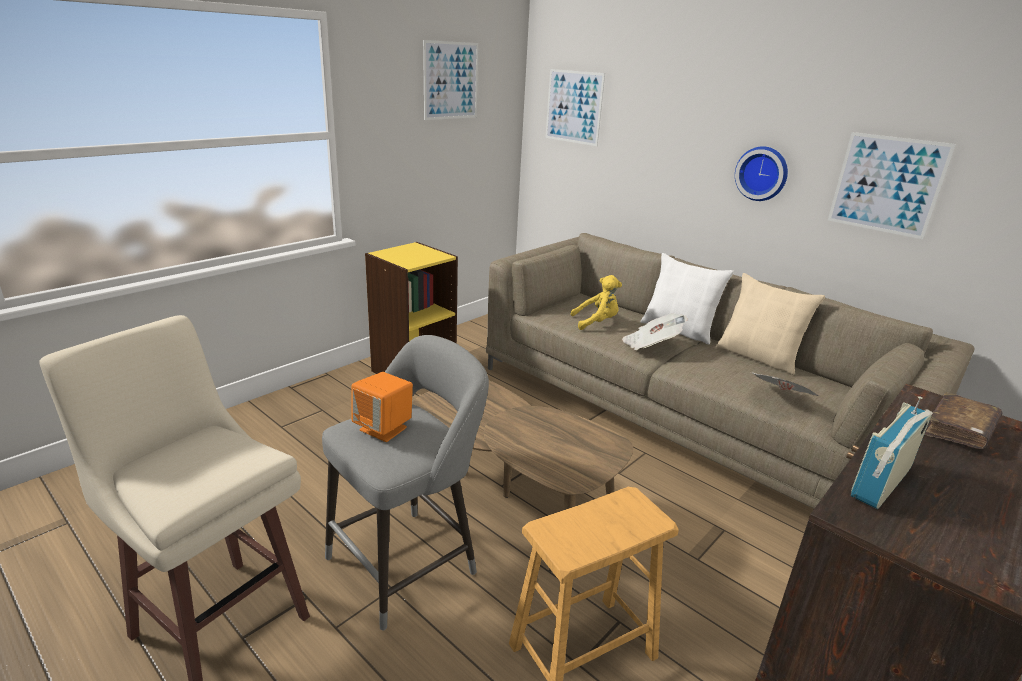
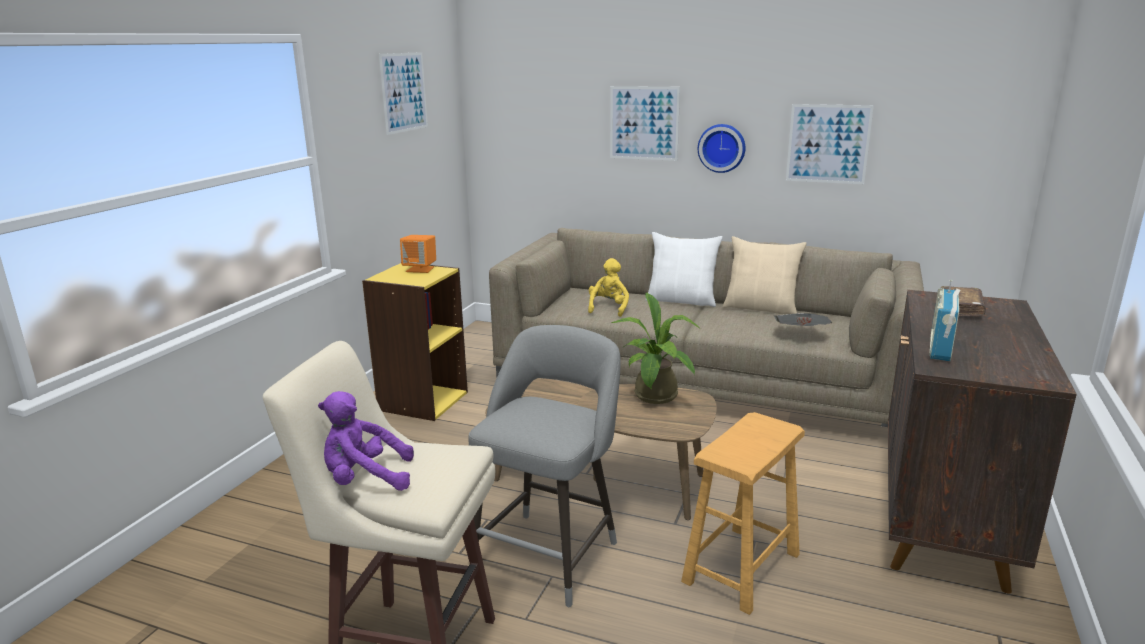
camera: 20 degrees left, 5 degrees down
(144, 461) = (365, 479): none -> purple plush toy
(384, 428) = (528, 417): orange speaker -> orange speaker (420, 269)
(571, 433) = (655, 398): none -> potted plant
(573, 107) = (521, 107): picture -> picture (644, 123)
(596, 322) = (608, 308): yellow plush toy -> yellow plush toy turned 45 degrees counterclockwise
(651, 345) = (670, 316): newspaper -> none

